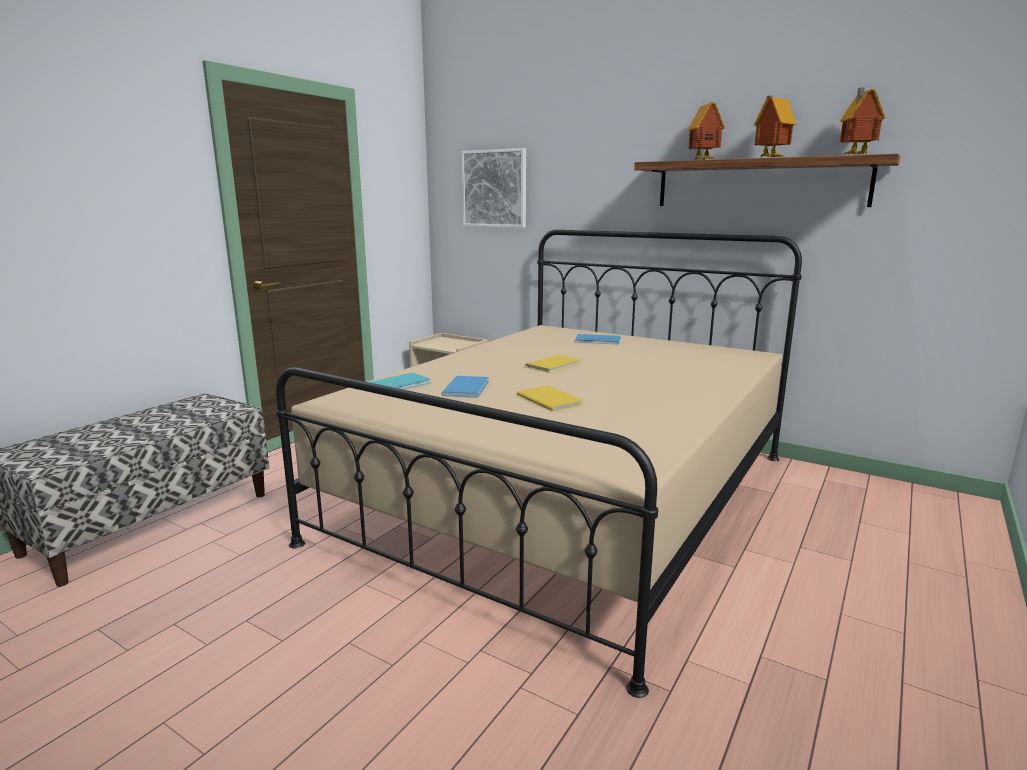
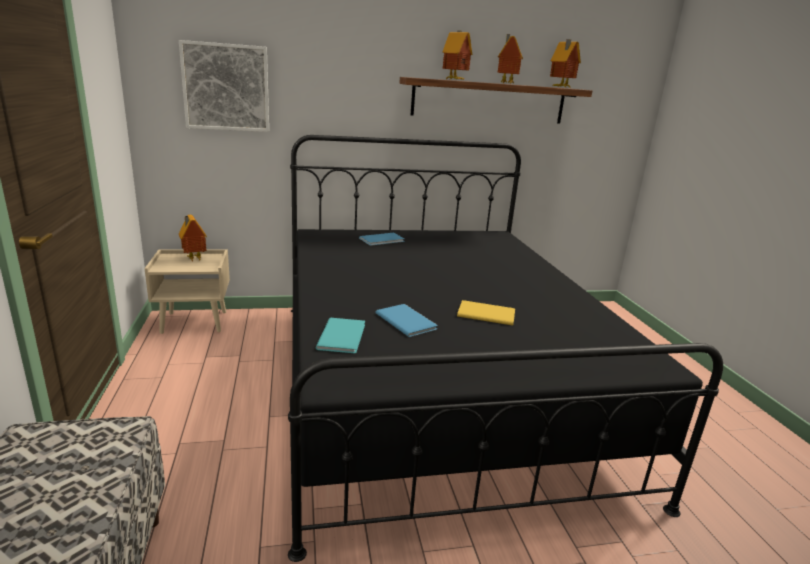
camera: 45 degrees left, 5 degrees up
(455, 342) = (193, 259): none -> toy house
(556, 365) = (411, 275): yellow book -> none
(568, 495) = (434, 385): beige bed -> black bed

